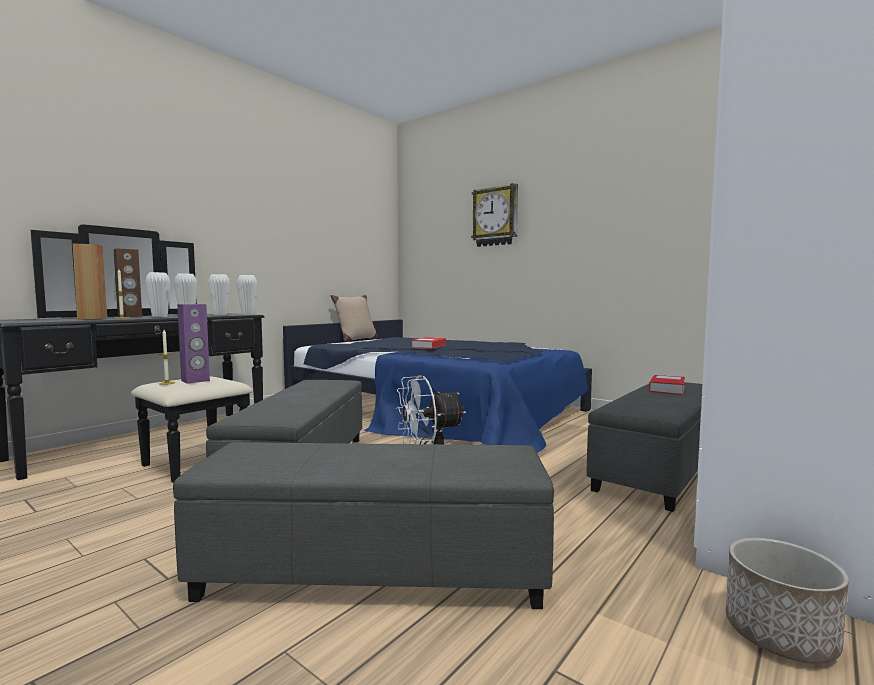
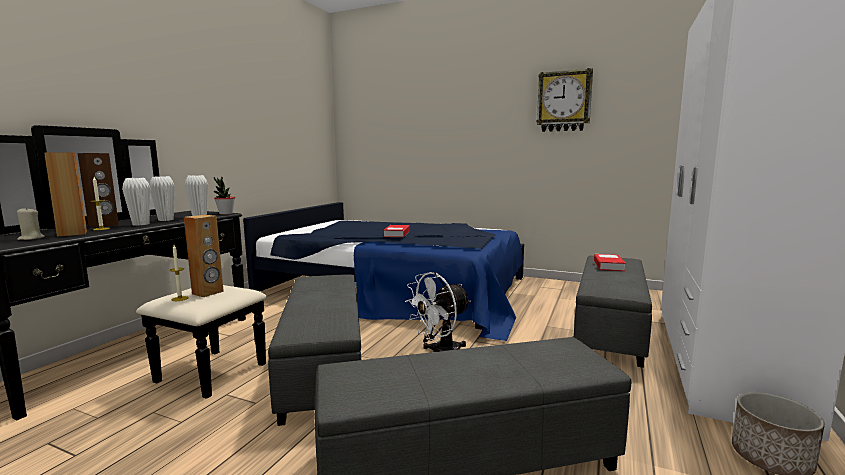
camera: 15 degrees left, 5 degrees up
(56, 319) = (31, 238): none -> beige candle
(195, 381) = (208, 292): purple speaker -> brown speaker
(248, 314) = (226, 214): white vase -> potted plant
(356, 340) = (307, 226): beige pillow -> none
(495, 216) = (434, 110): wall clock -> wall clock (564, 101)

